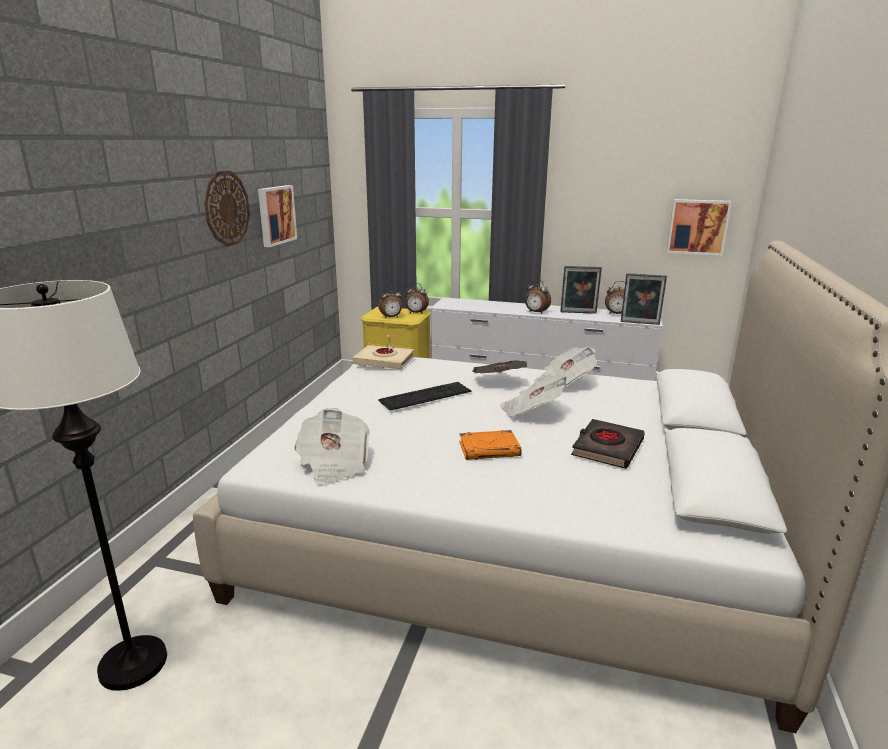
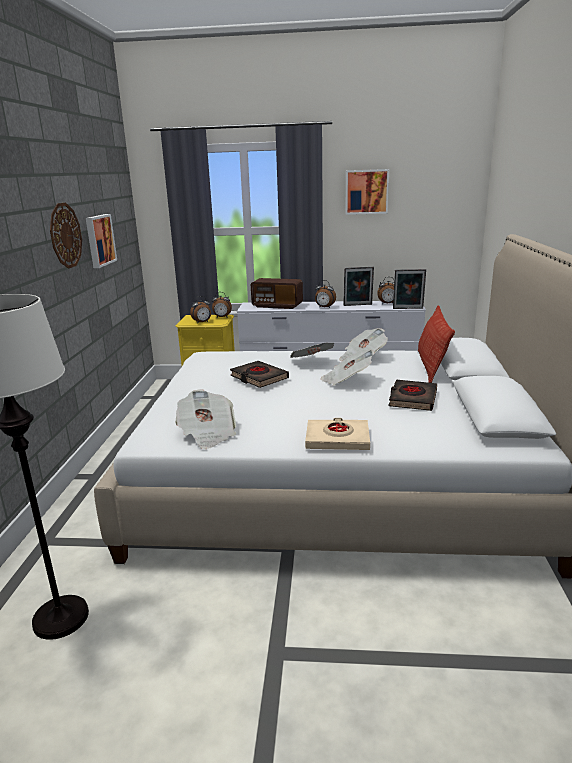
camera: 10 degrees left, 0 degrees up
(384, 361) = (212, 356): beige book -> beige book (337, 439)
(425, 396) = (259, 378): keyboard -> black book
(480, 305) = (277, 306): none -> radio
(490, 449) = (325, 409): orange book -> none
(649, 404) = (431, 366): none -> pillow
(697, 227) = (442, 230): picture -> picture (366, 192)

